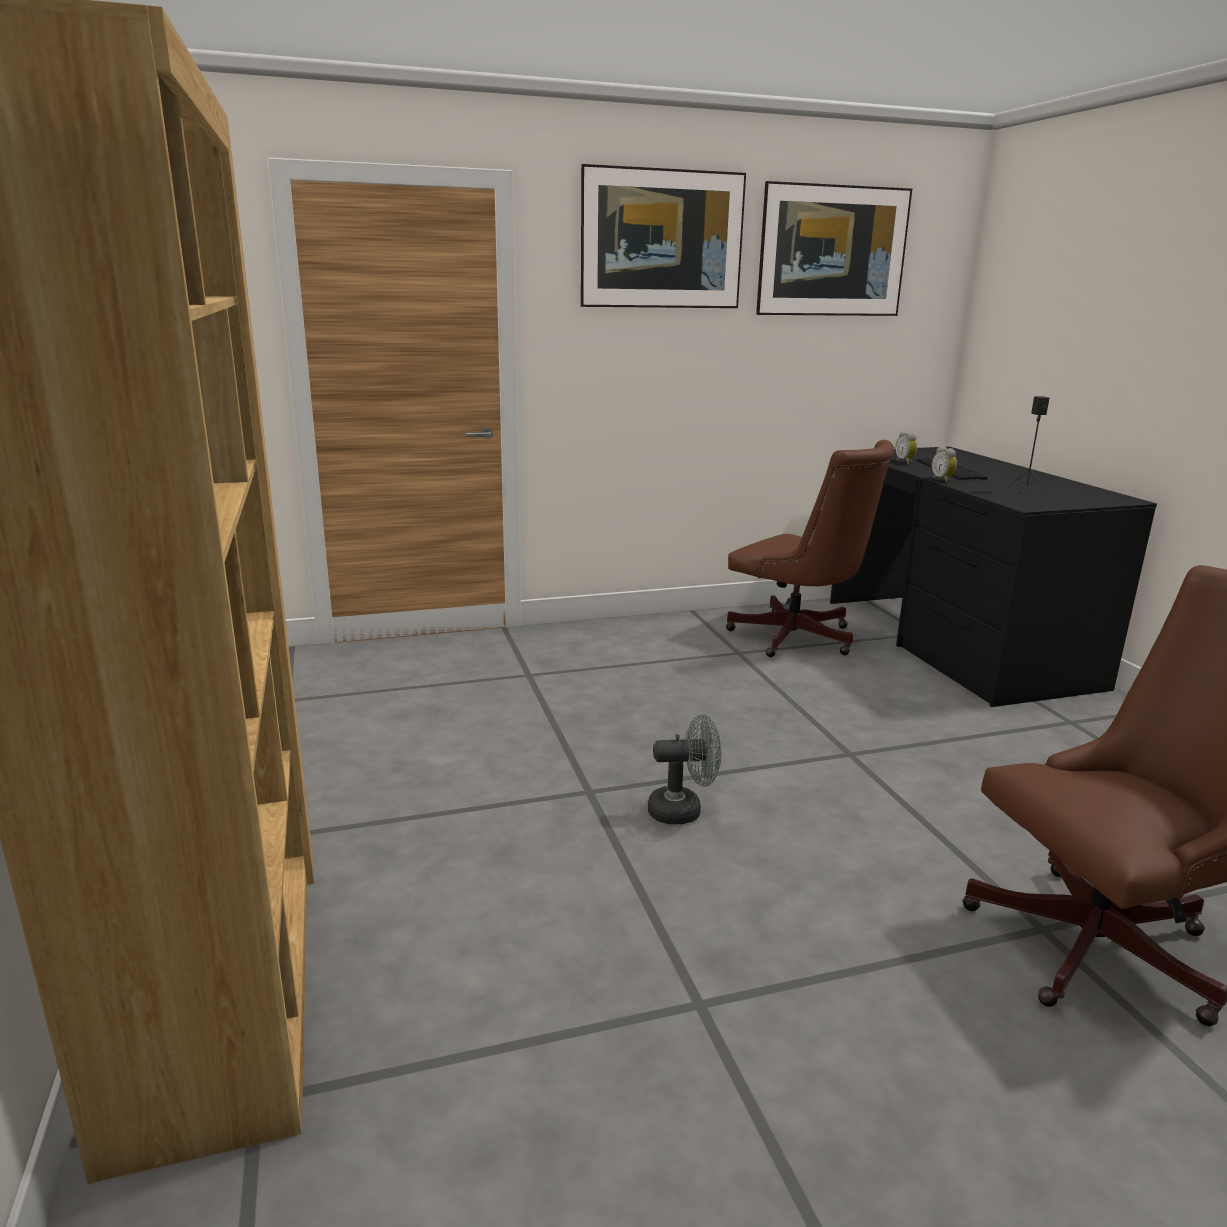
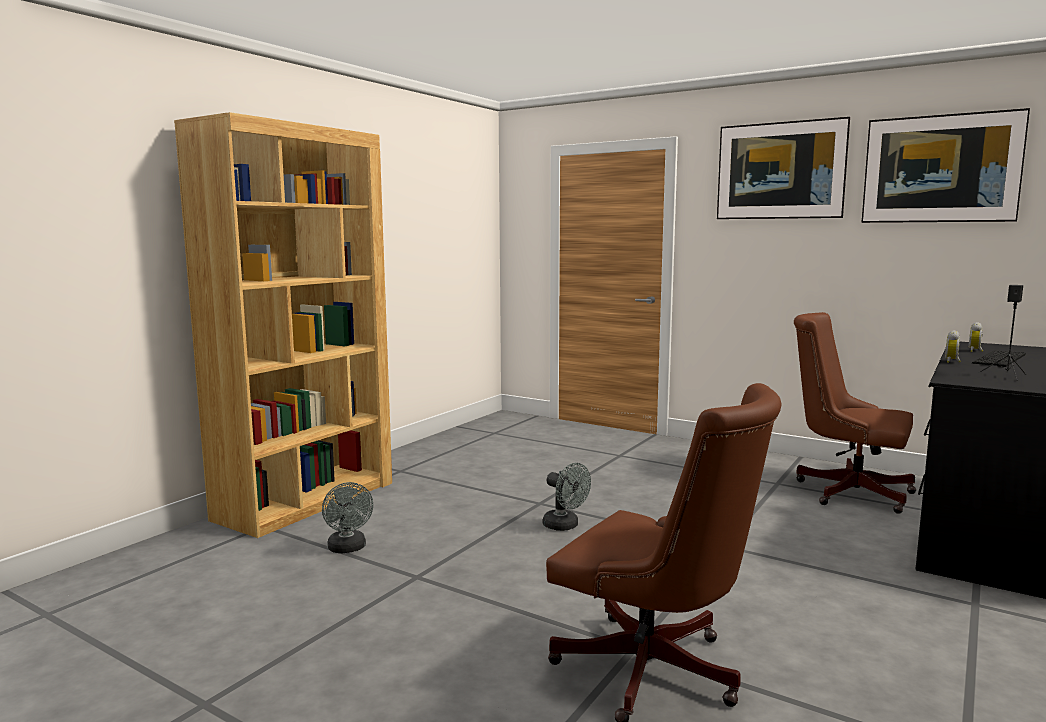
camera: 50 degrees right, 10 degrees down
(511, 1031) = (348, 549): none -> grey fan
(799, 639) = (846, 491): brown office chair -> brown office chair turned 120 degrees clockwise

